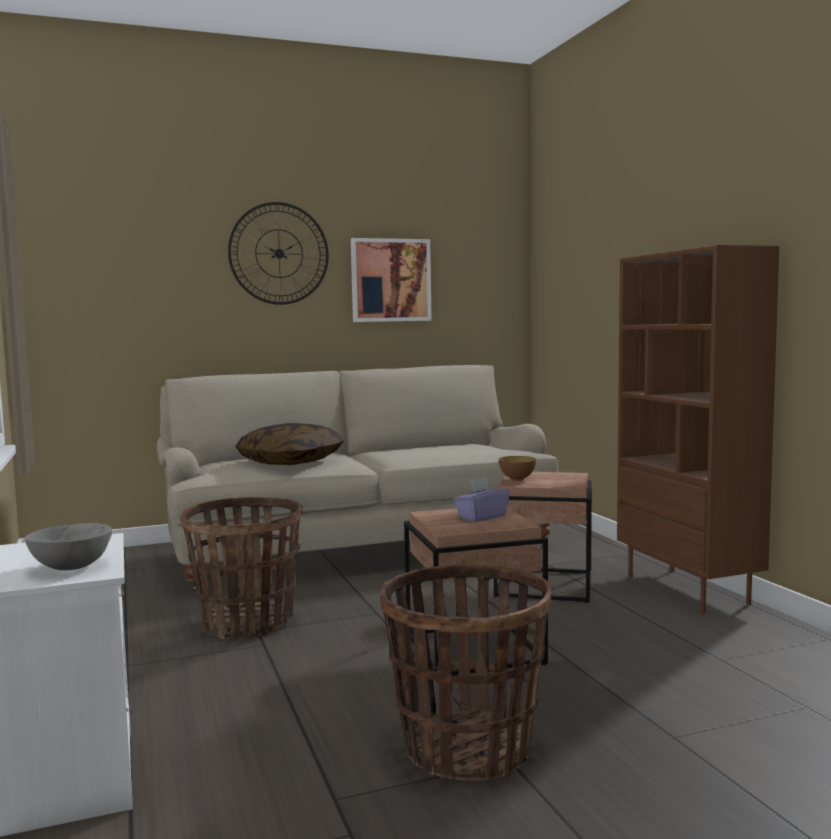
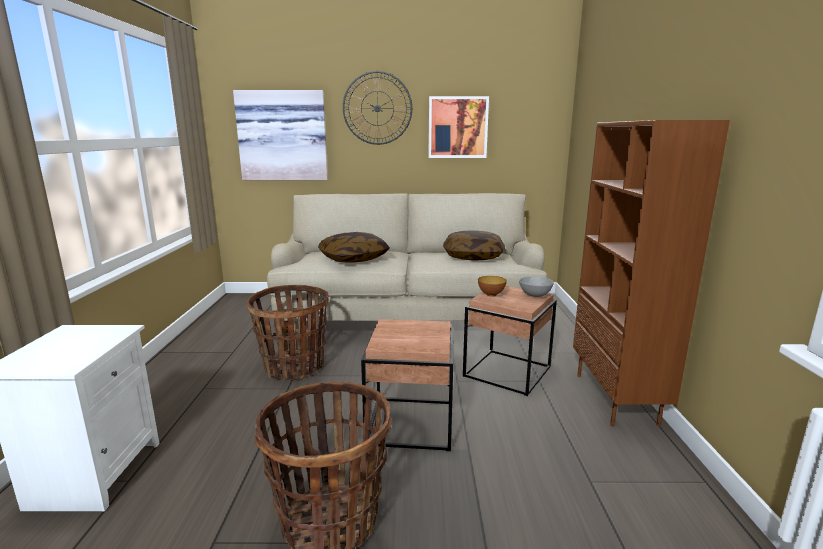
camera: 20 degrees right, 10 degrees up
(70, 568) = (63, 358): grey bowl -> grey bowl (534, 295)
(134, 293) = (283, 136): none -> picture
(451, 447) = (473, 256): none -> pillow
(481, 517) = (419, 334): purple tissue box -> none

